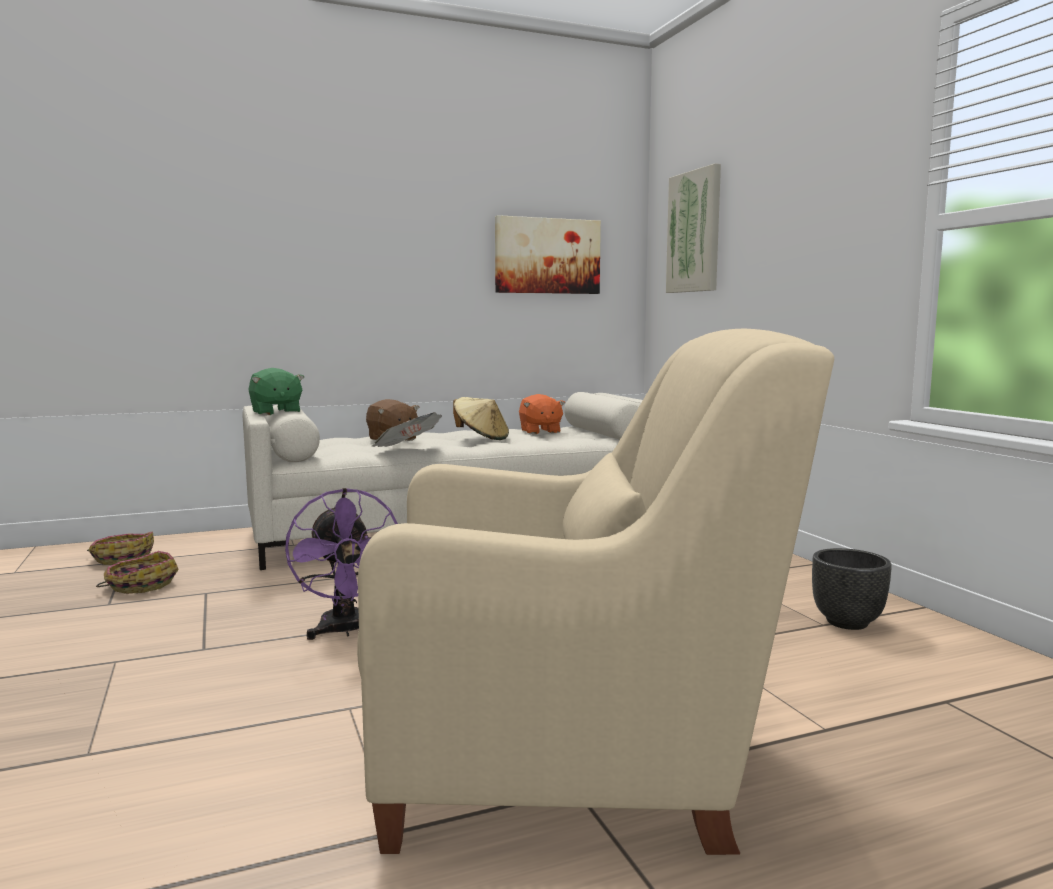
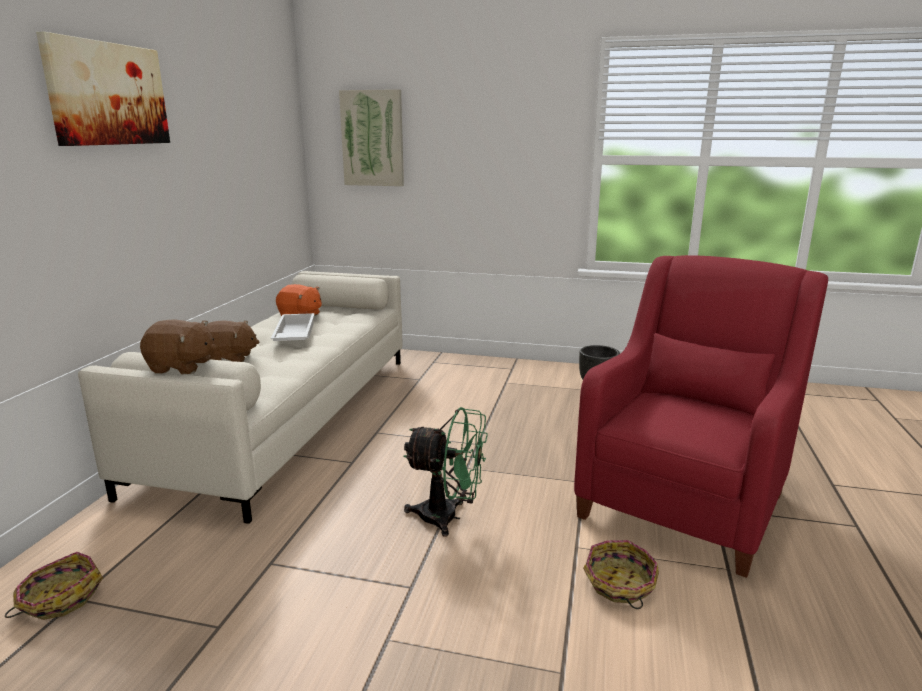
camera: 55 degrees left, 10 degrees up
(140, 585) = (185, 598): basket -> basket (619, 585)
(275, 412) = (182, 367): green plush toy -> brown plush toy
(346, 631) = (448, 517): purple fan -> green fan
(407, 450) = (295, 364): newspaper -> none
(481, 438) = (293, 335): beige hat -> white tray
(547, 256) = (258, 157): picture -> picture (107, 94)
(572, 759) = (685, 499): beige armchair -> red armchair

